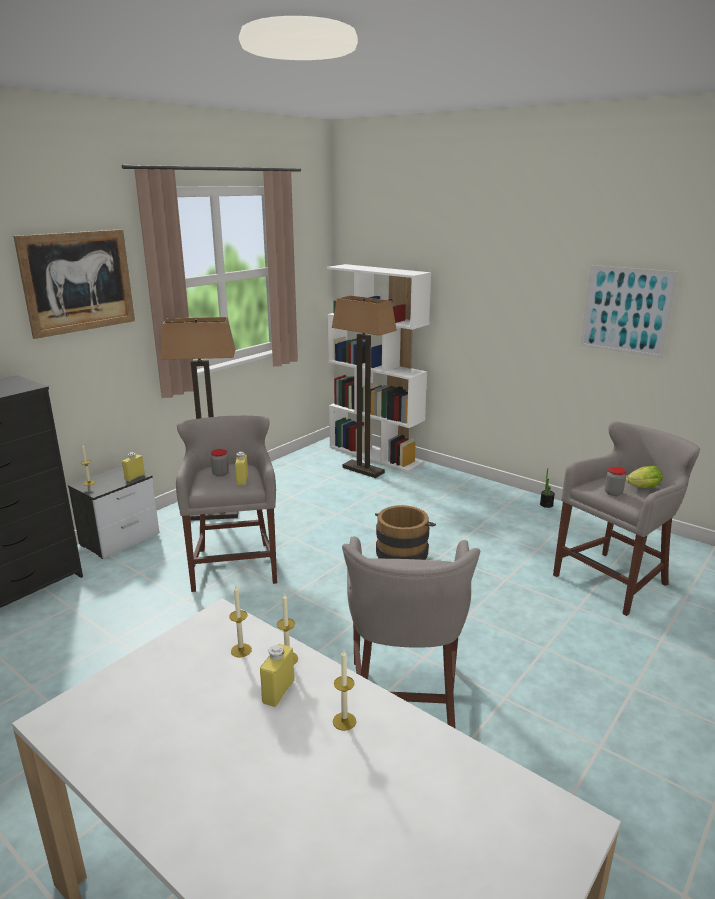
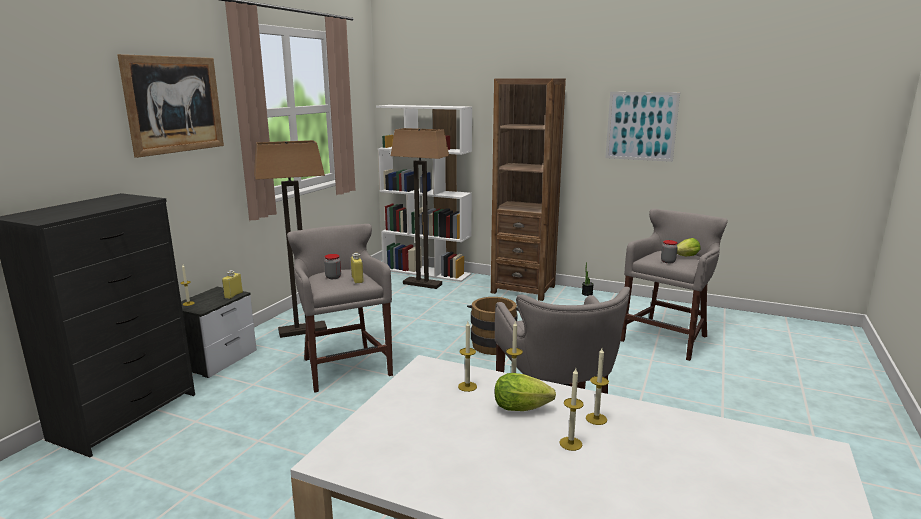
camera: 15 degrees left, 5 degrees down
(278, 691) = (524, 408): yellow bottle -> lettuce
(293, 749) = (570, 443): none -> candle
(473, 490) = (523, 289): none -> brown bookcase

